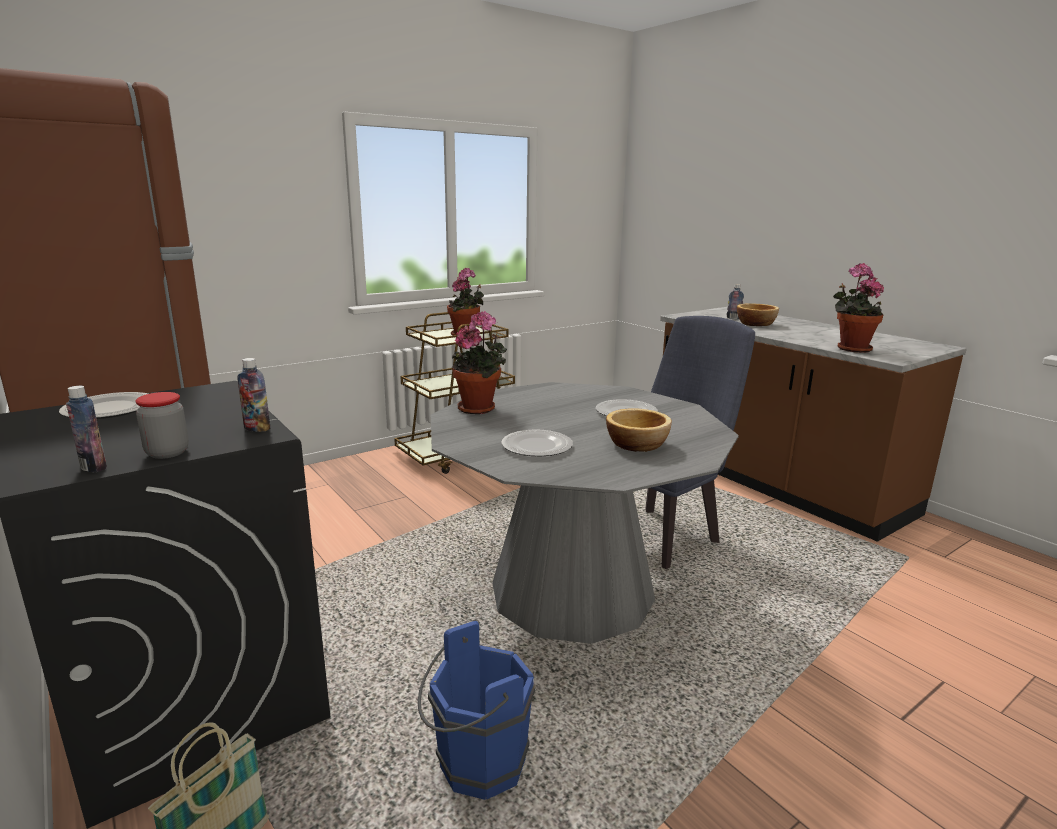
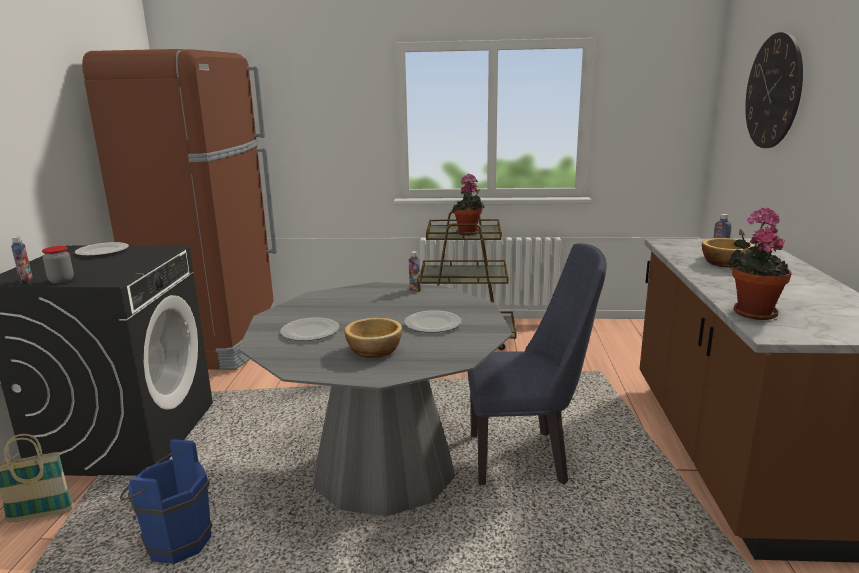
camera: 40 degrees right, 0 degrees up
(257, 428) = (119, 276): bottle -> bottle (414, 290)
(480, 408) = (344, 295): potted plant -> none
(717, 183) = (773, 91): none -> wall clock

